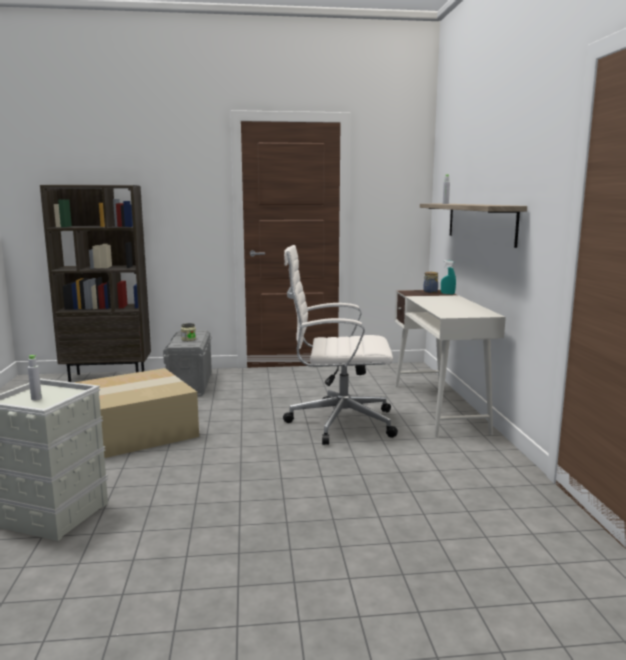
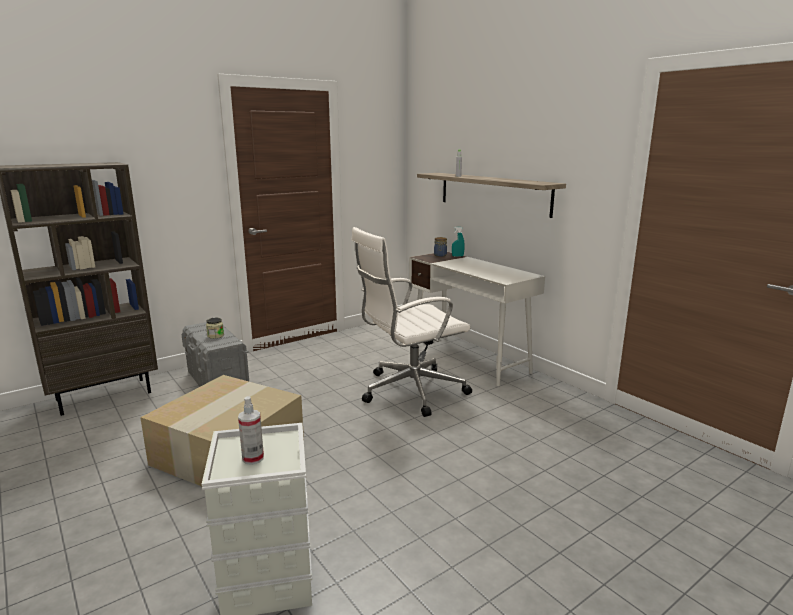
camera: 30 degrees left, 5 degrees up
(36, 398) = (253, 458): grey bottle -> spray bottle

